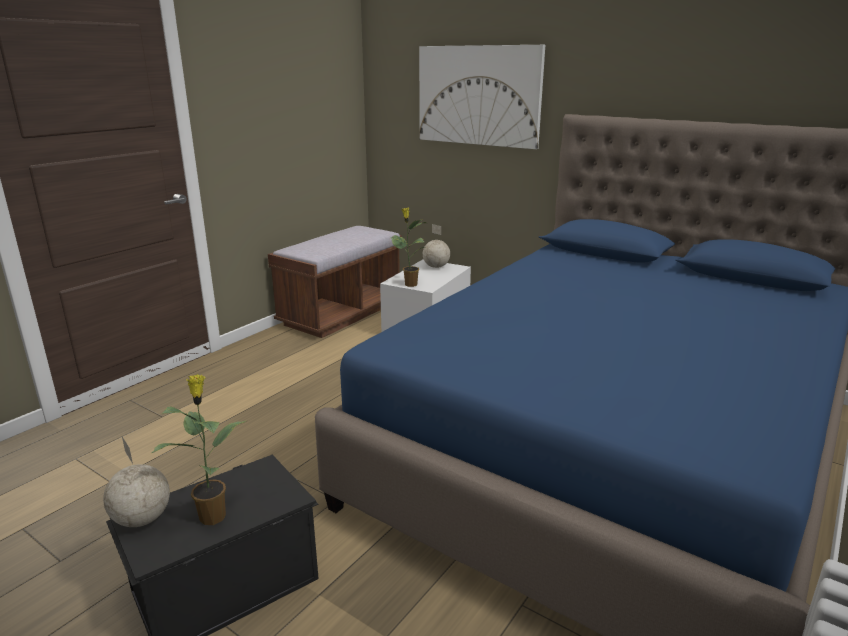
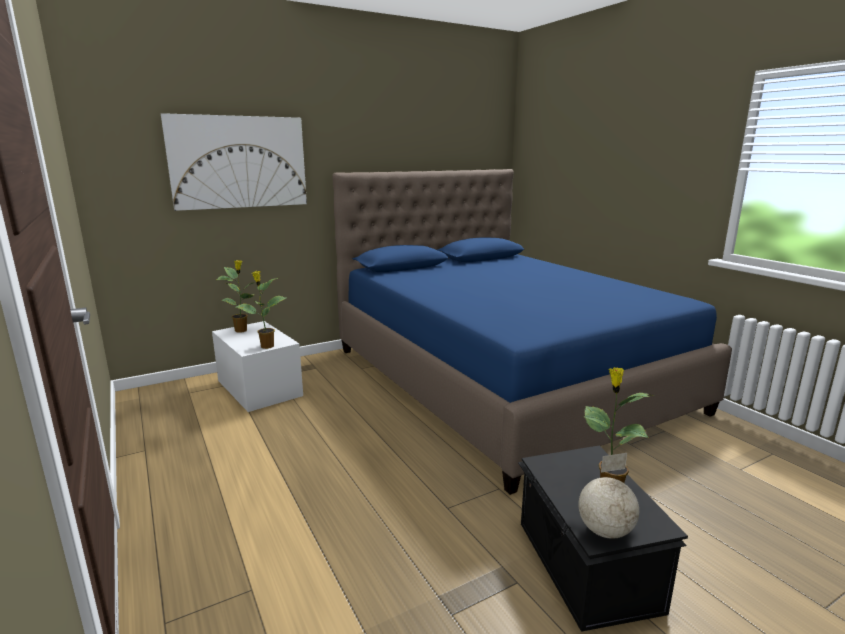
camera: 65 degrees left, 5 degrees down
(341, 314) = (160, 421): brown bench -> none
(436, 267) = (242, 330): globe -> potted plant

